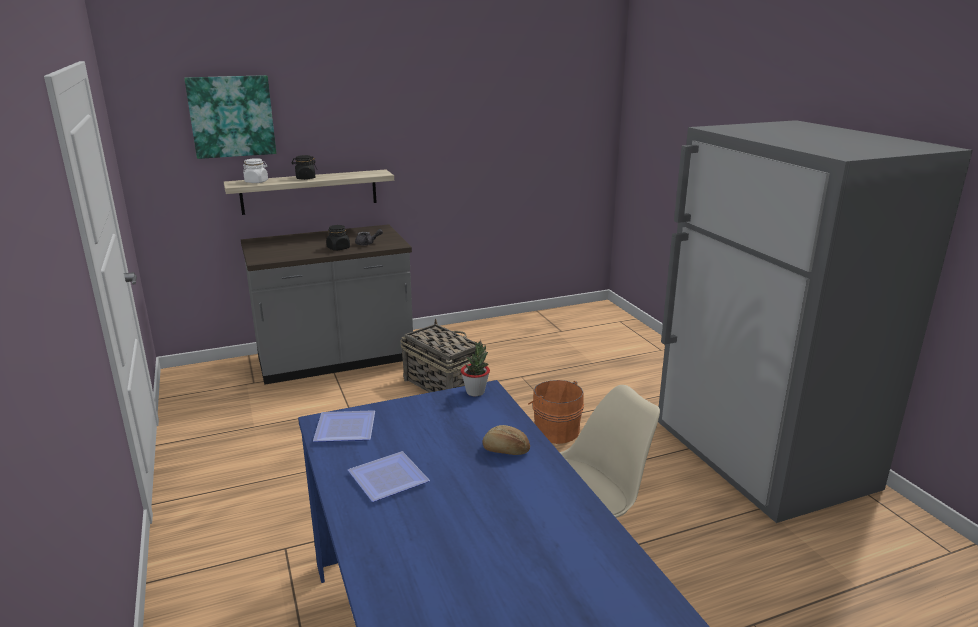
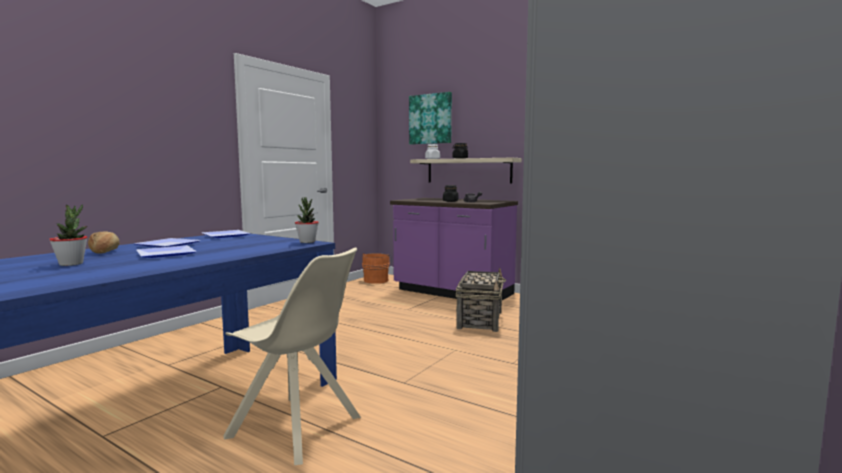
camera: 55 degrees right, 15 degrees down
(335, 361) = (452, 292): grey counter -> purple counter
(475, 485) = (168, 254): none -> plate
(484, 557) = (71, 264): none -> potted plant
(505, 451) = (223, 253): bread -> bread (104, 252)
(555, 430) = (489, 367): orange bucket -> orange bucket (376, 280)

